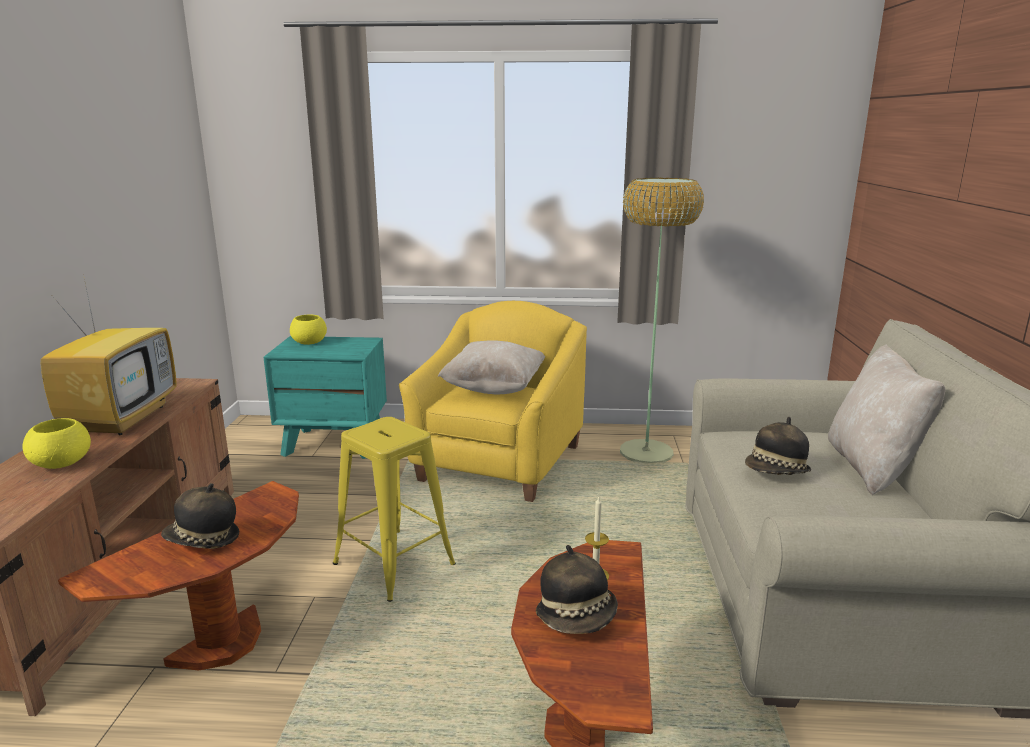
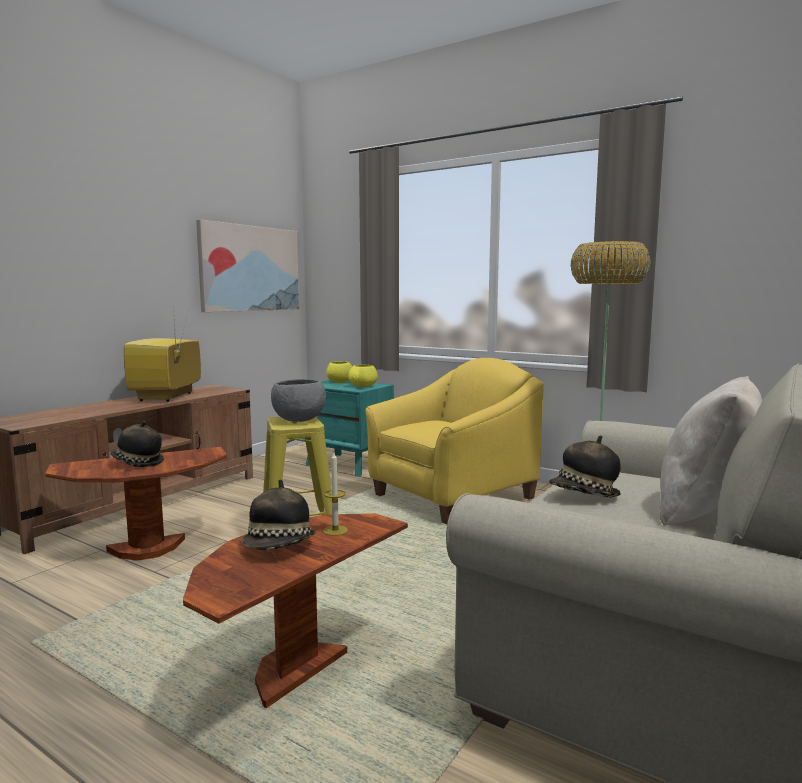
camera: 30 degrees right, 10 degrees down
(63, 463) = (104, 408): yellow bowl -> yellow bowl (363, 386)
(122, 418) = (167, 397): television -> television turned 150 degrees clockwise
(155, 197) = (250, 268): none -> picture
(390, 430) = (299, 420): none -> grey bowl
(494, 389) = (444, 424): beige pillow -> none

